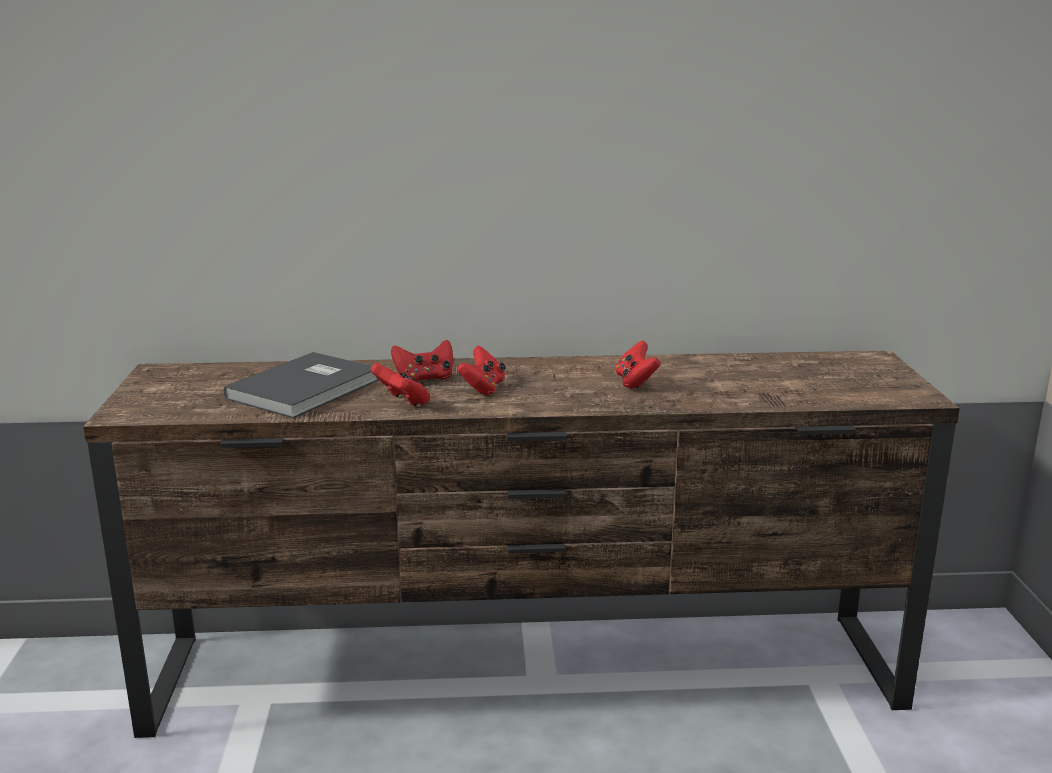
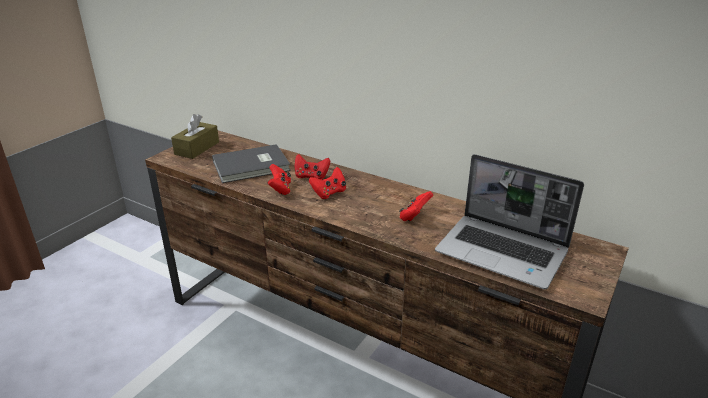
camera: 35 degrees right, 10 degrees up
(163, 391) = (197, 148): none -> brown tissue box
(786, 386) = (503, 252): none -> laptop

